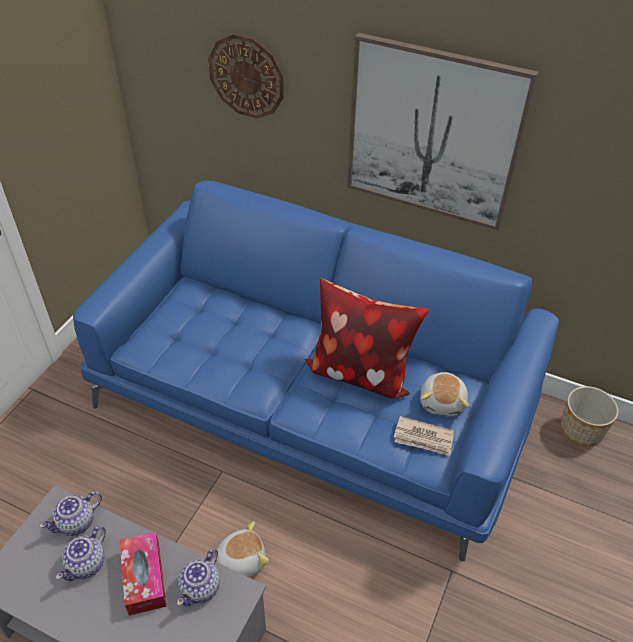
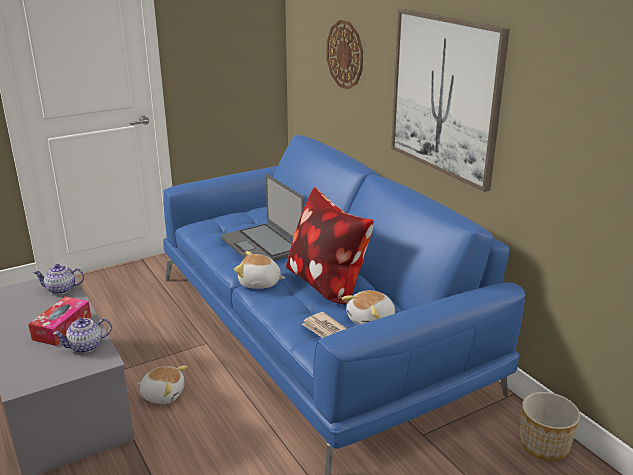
camera: 35 degrees right, 20 degrees down
(87, 563) = (42, 308): teapot -> none
(247, 345) = (263, 245): none -> laptop
(296, 403) = (259, 283): none -> plush toy

